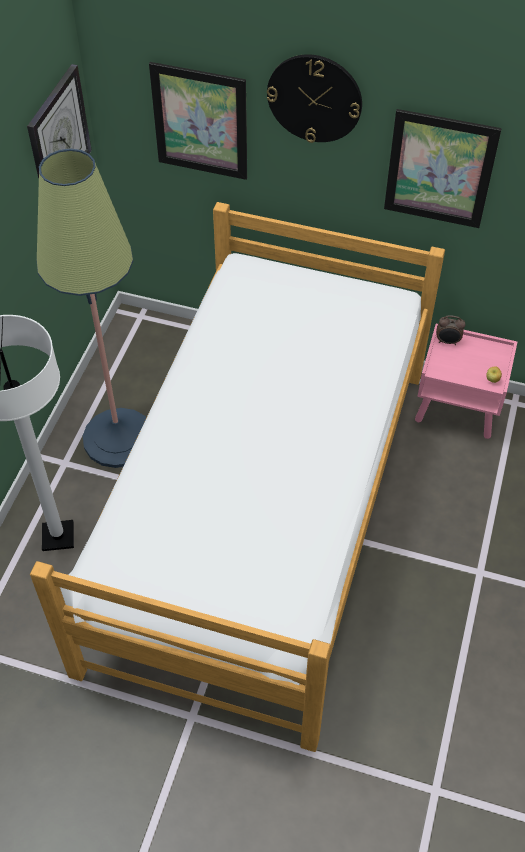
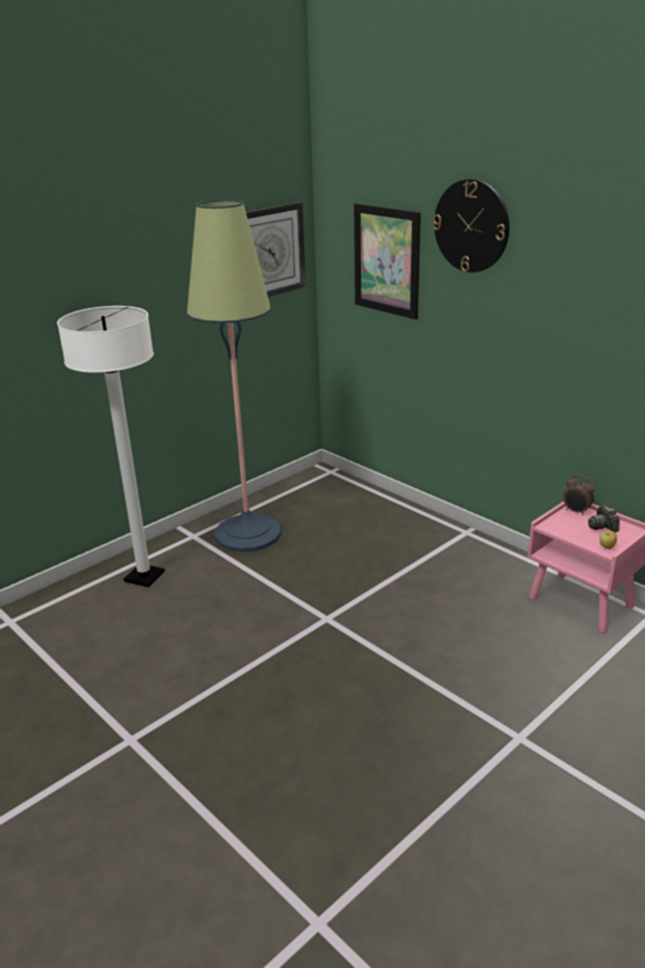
camera: 30 degrees right, 25 degrees down
(264, 511) = (328, 615): bed -> none
(439, 169) = (576, 299): picture -> none
(477, 354) = (602, 526): none -> camera

